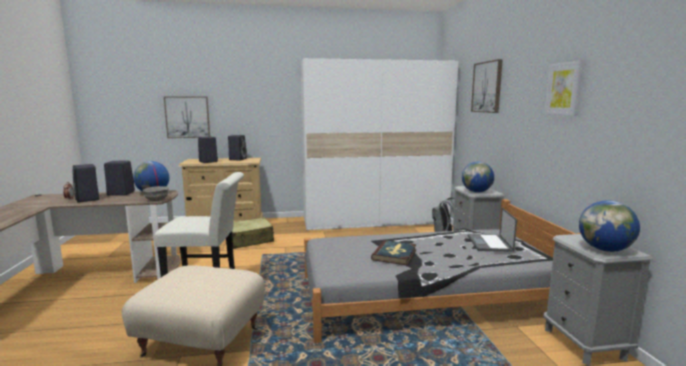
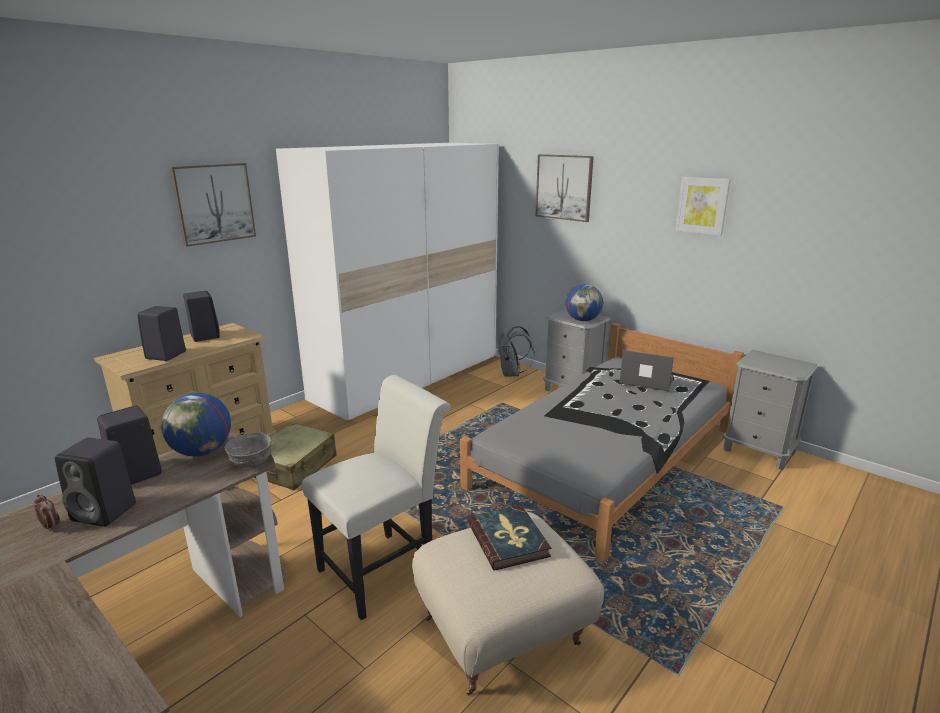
camera: 40 degrees left, 10 degrees up
(187, 117) = (76, 273): picture -> picture (214, 203)
(395, 255) = (600, 425): book -> book (508, 540)
(490, 243) = (645, 380): laptop -> laptop turned 150 degrees clockwise
(605, 250) = (789, 367): globe -> none

